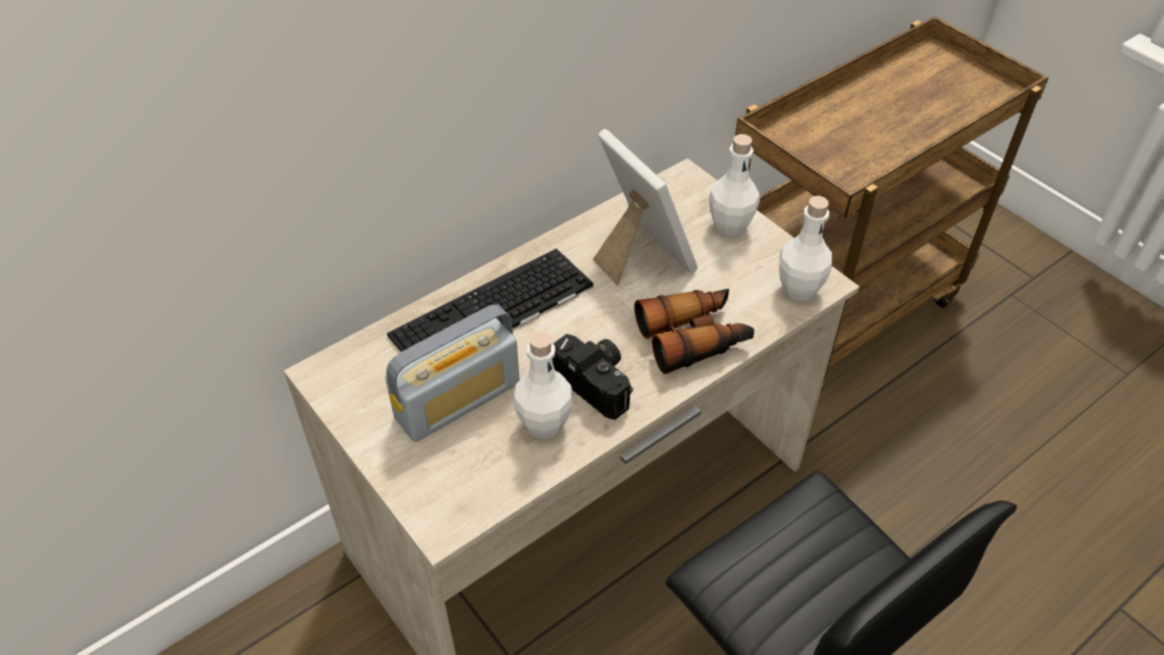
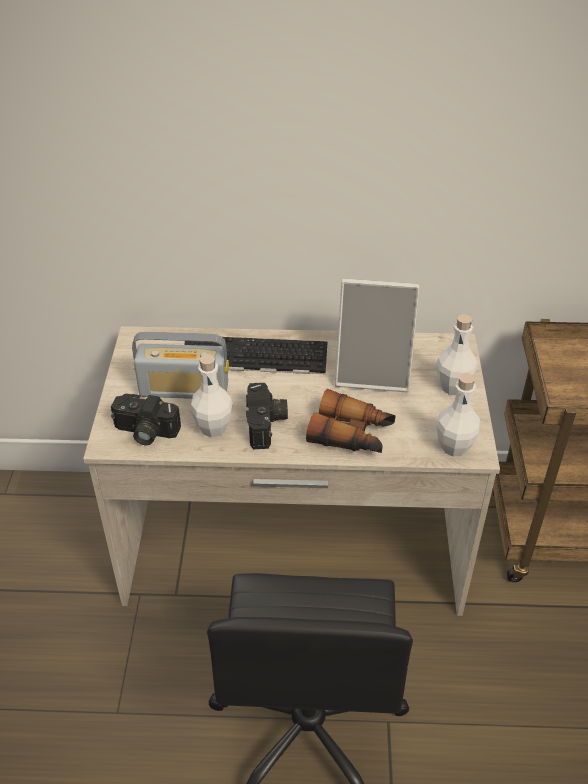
camera: 40 degrees right, 5 degrees down
(471, 482) = (144, 432): none -> camera
(639, 256) = (373, 372): picture frame -> picture frame turned 90 degrees clockwise

